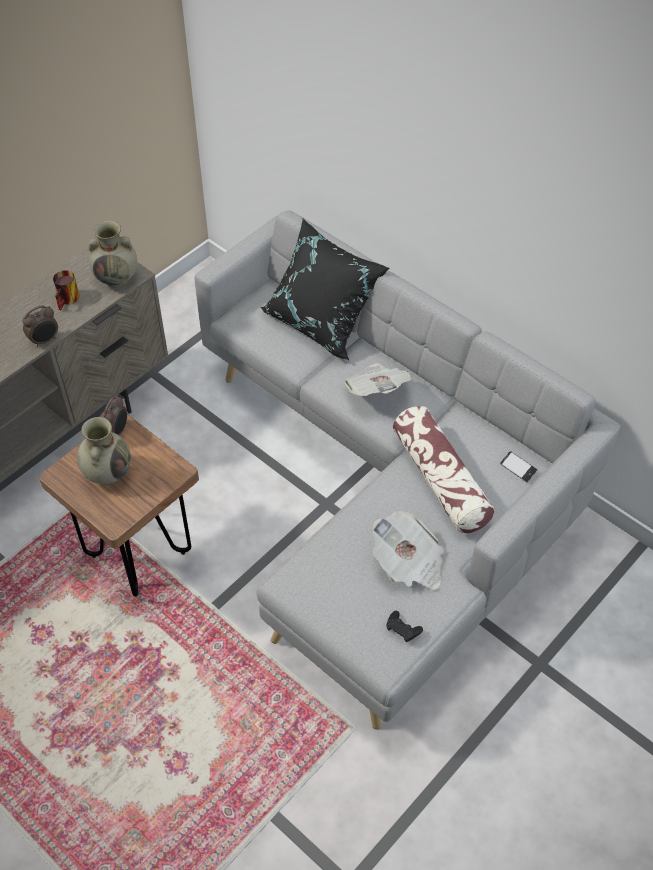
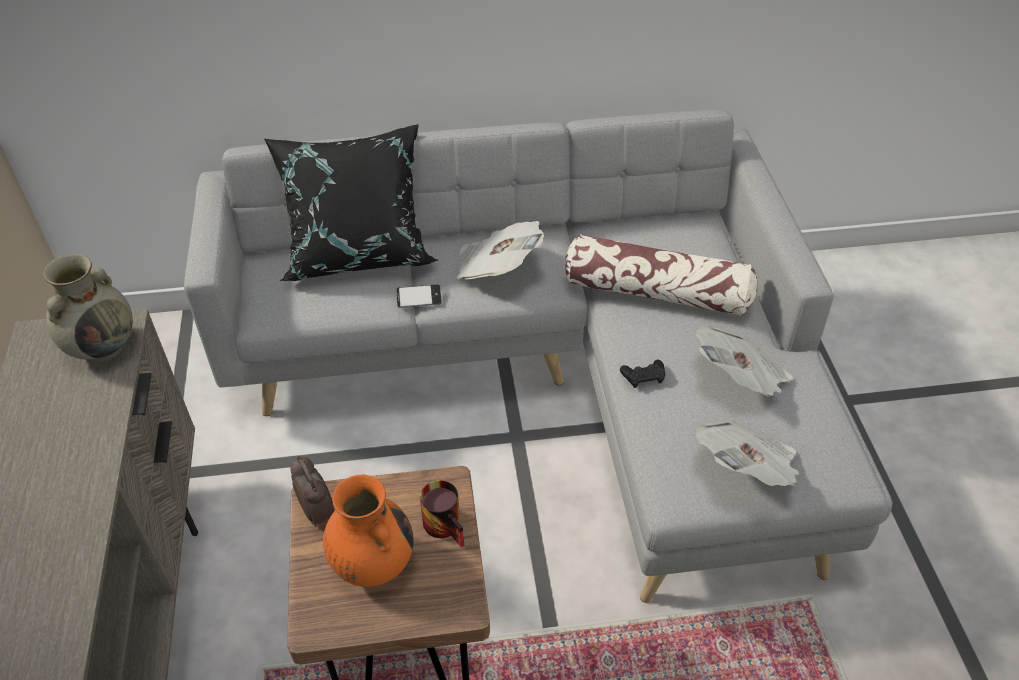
camera: 50 degrees left, 5 degrees down
(45, 340) = (99, 482): alarm clock -> none
(69, 300) = (67, 414): mug -> mug (448, 525)
(108, 472) = (372, 562): beige vase -> orange vase
(338, 604) = (747, 469): none -> newspaper
(403, 629) = (821, 434): black game controller -> black game controller (643, 376)
(518, 468) = (696, 234): phone -> phone (419, 299)

